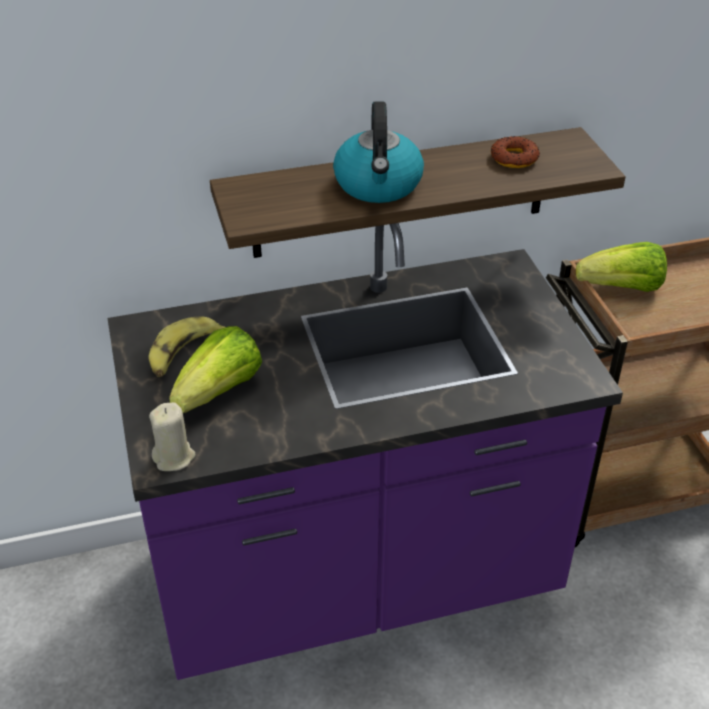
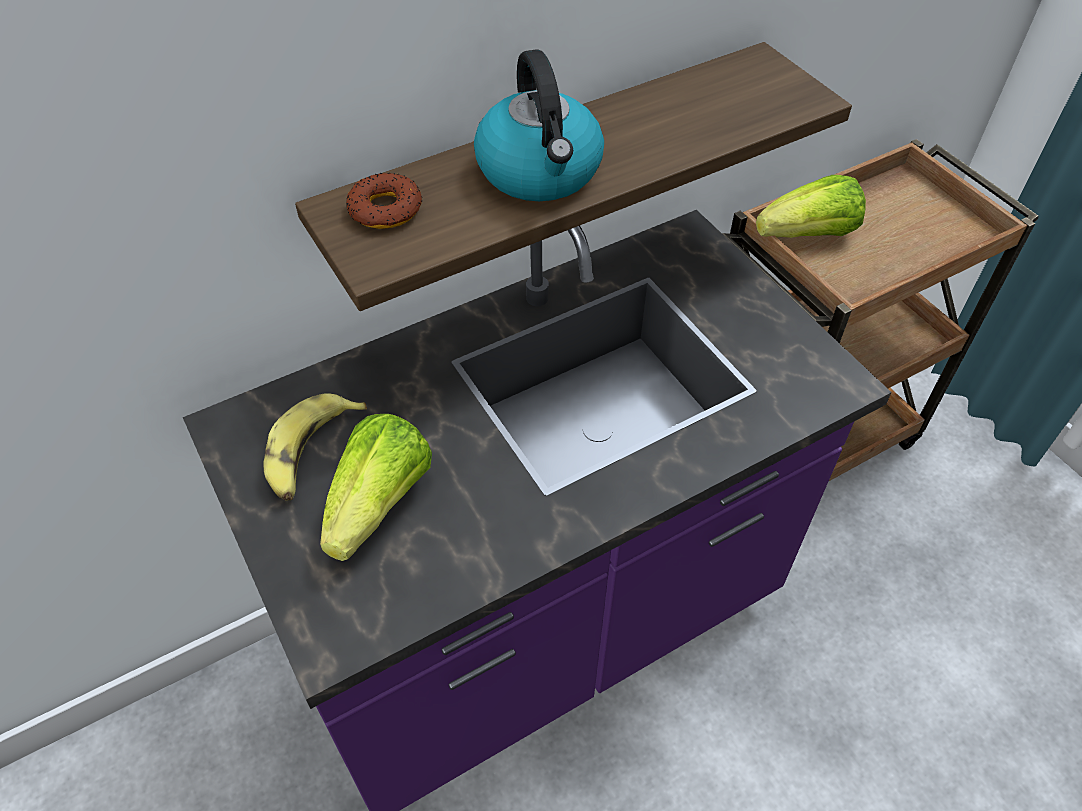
camera: 15 degrees left, 10 degrees up
(174, 457) = (349, 628): beige candle -> none
(513, 158) = (701, 101): donut -> donut (385, 209)

